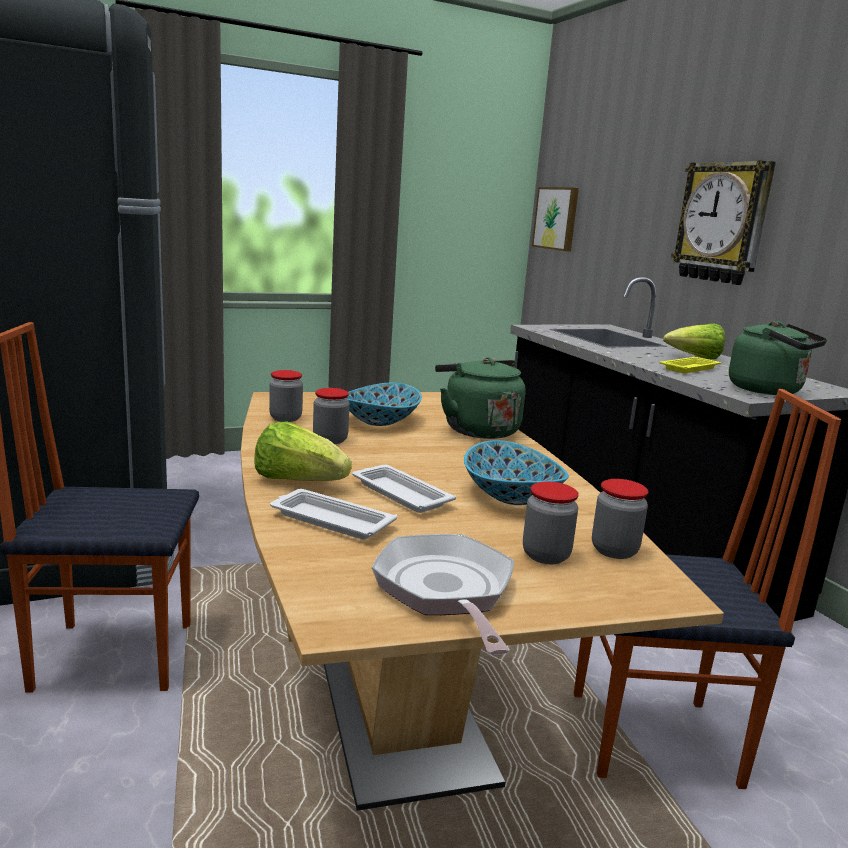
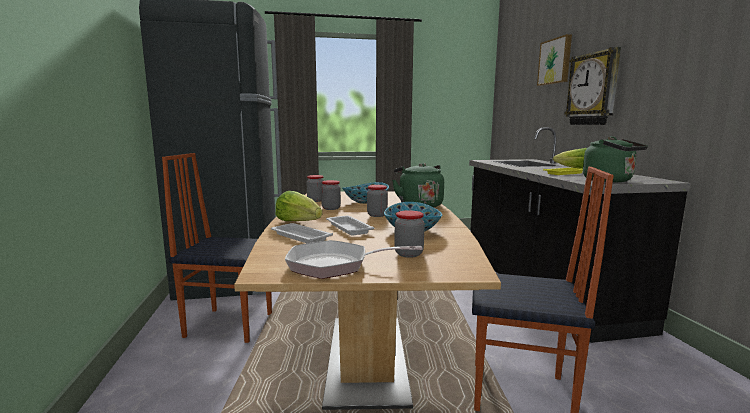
camera: 15 degrees right, 5 degrees down
(446, 592) = (335, 265): frying pan -> frying pan turned 90 degrees counterclockwise
(557, 218) = (505, 103): picture -> picture (555, 61)
(614, 550) = (454, 253): jar -> jar (377, 215)

